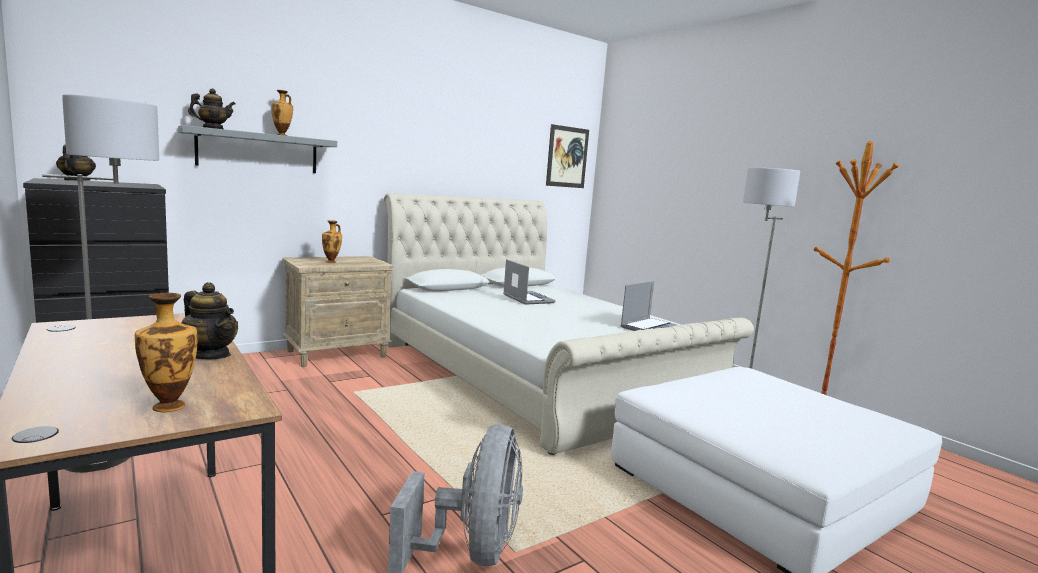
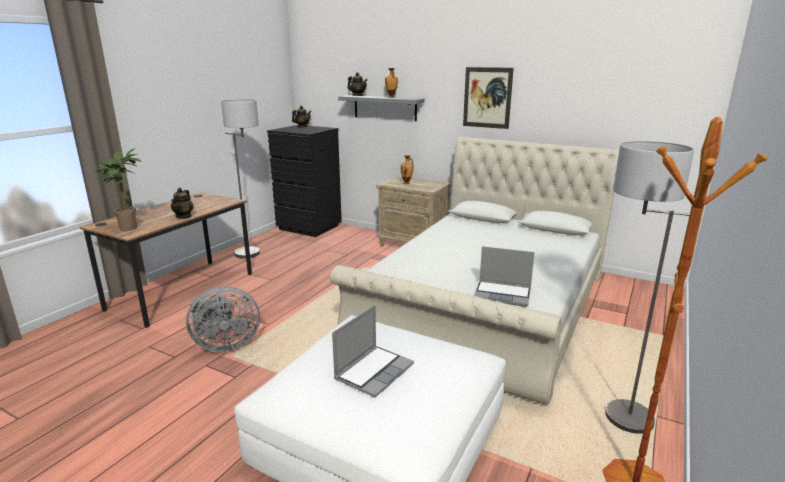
camera: 65 degrees right, 10 degrees up
(169, 405) = (128, 227): vase -> potted plant
(527, 299) = (505, 241): laptop -> laptop (374, 371)
(567, 157) = (673, 100): picture -> picture (487, 97)

